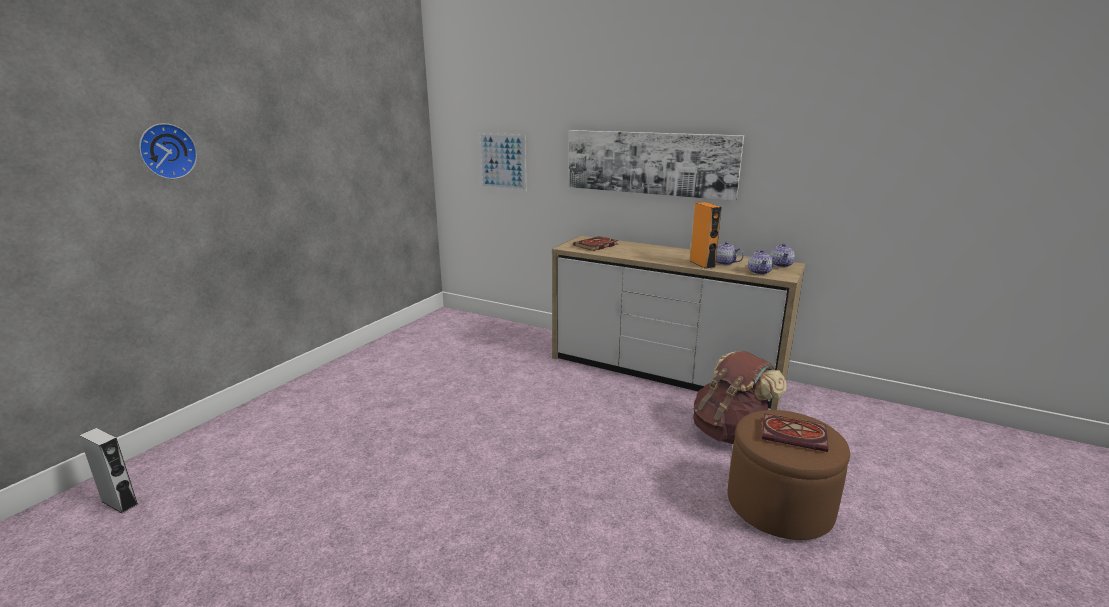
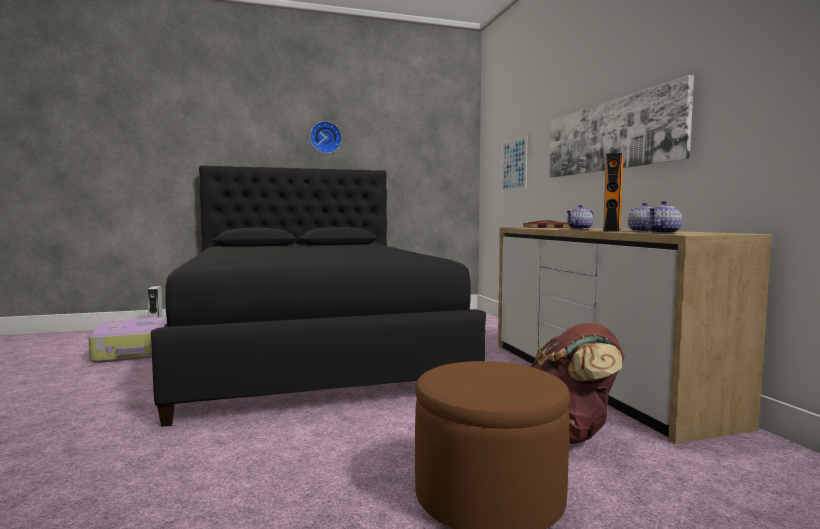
camera: 45 degrees right, 15 degrees down
(166, 151) = (253, 140): wall clock -> wall clock (325, 137)
(168, 543) = (137, 351): none -> suitcase
(405, 431) = (312, 350): none -> black bed
(781, 265) = (722, 233): teapot -> teapot (580, 229)
(795, 434) = (492, 378): book -> none

